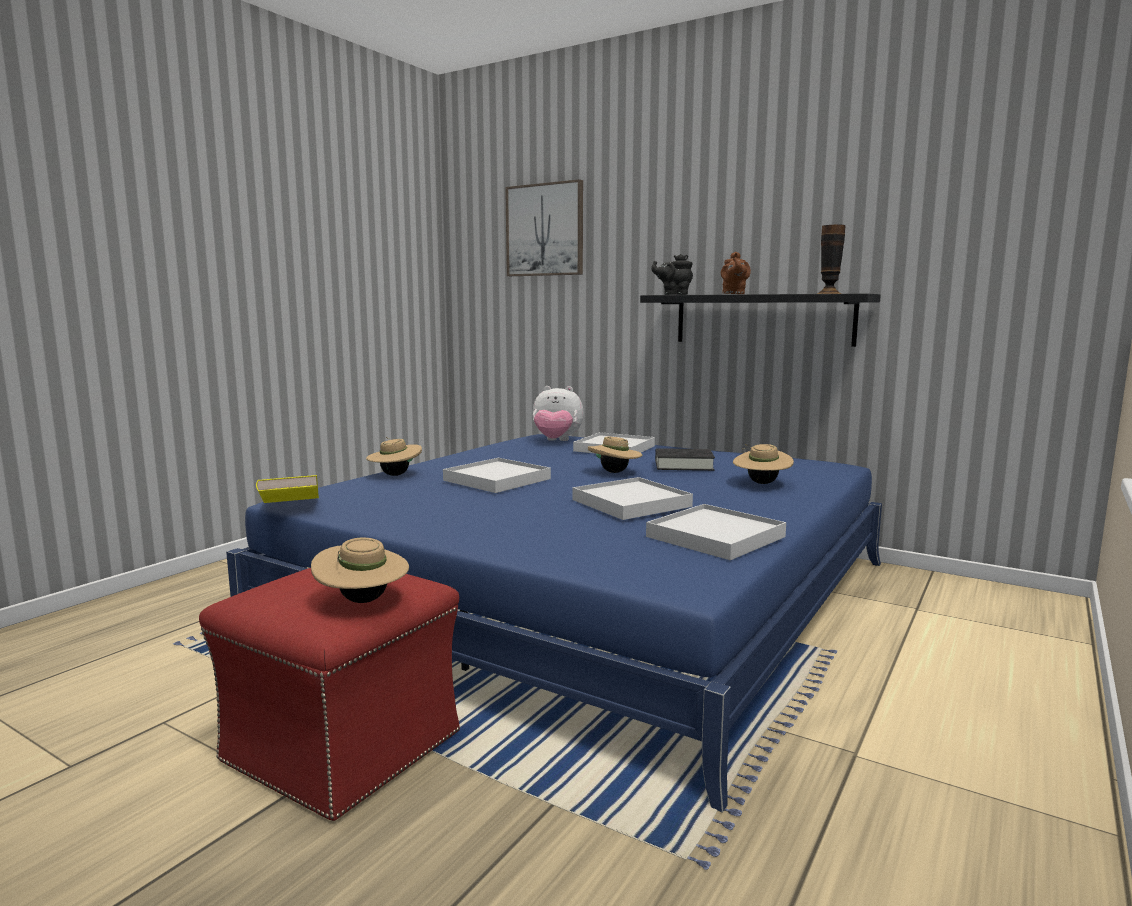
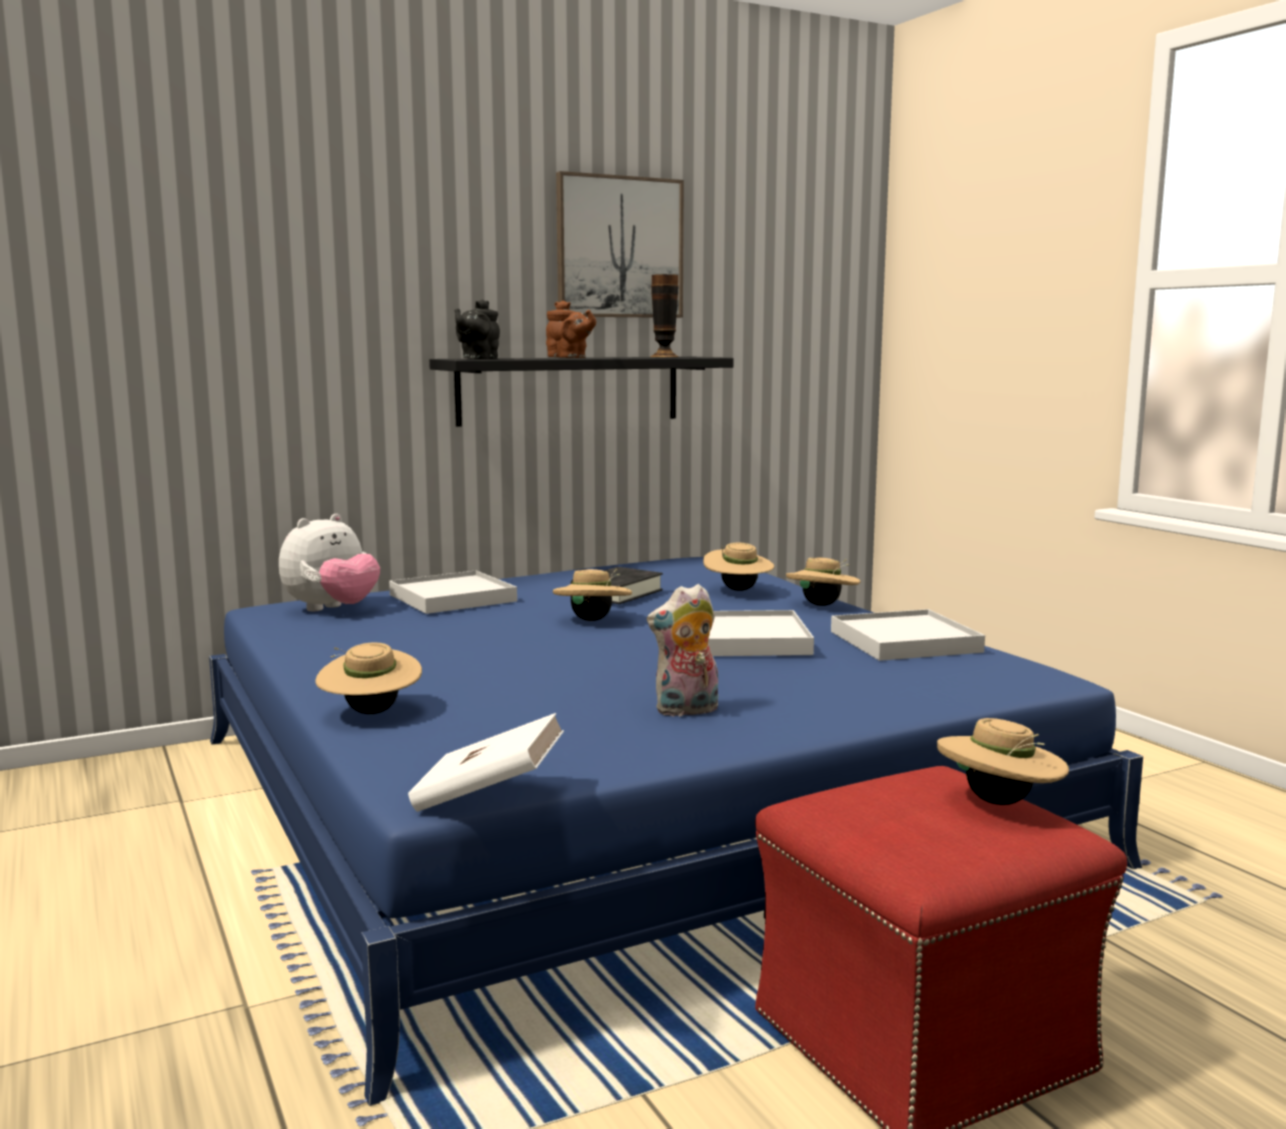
camera: 60 degrees left, 0 degrees up
(290, 508) = (488, 796): yellow book -> white book
(460, 515) = (686, 711): none -> plush toy
(497, 480) = (538, 667): white tray -> none
(545, 230) = (188, 240): picture -> picture (619, 247)
(781, 506) = (822, 605): none -> beige hat

